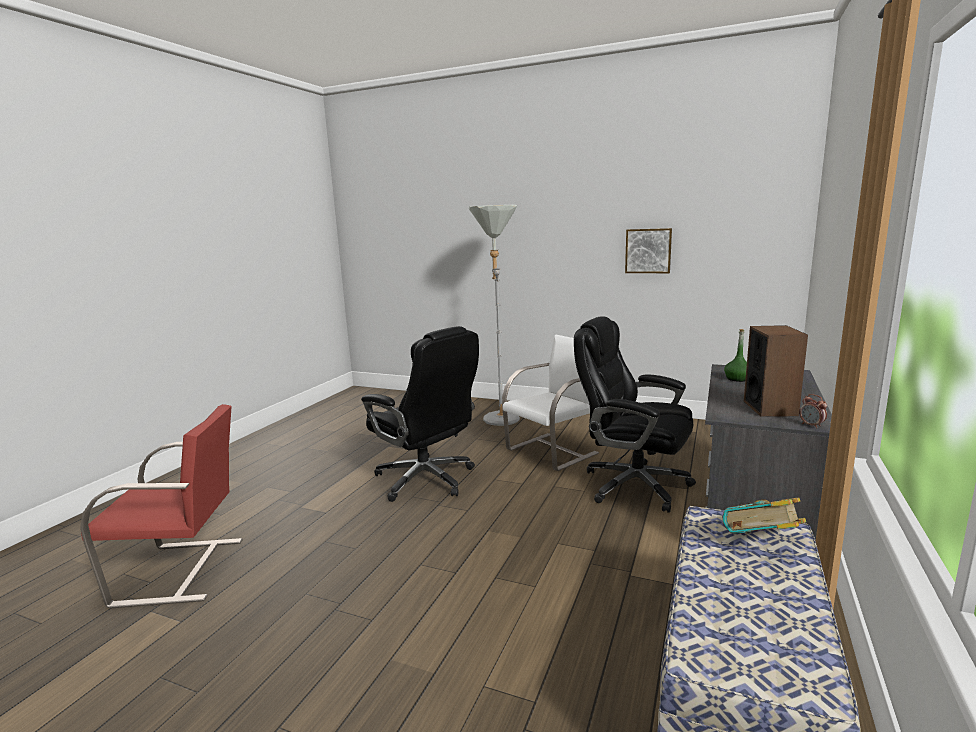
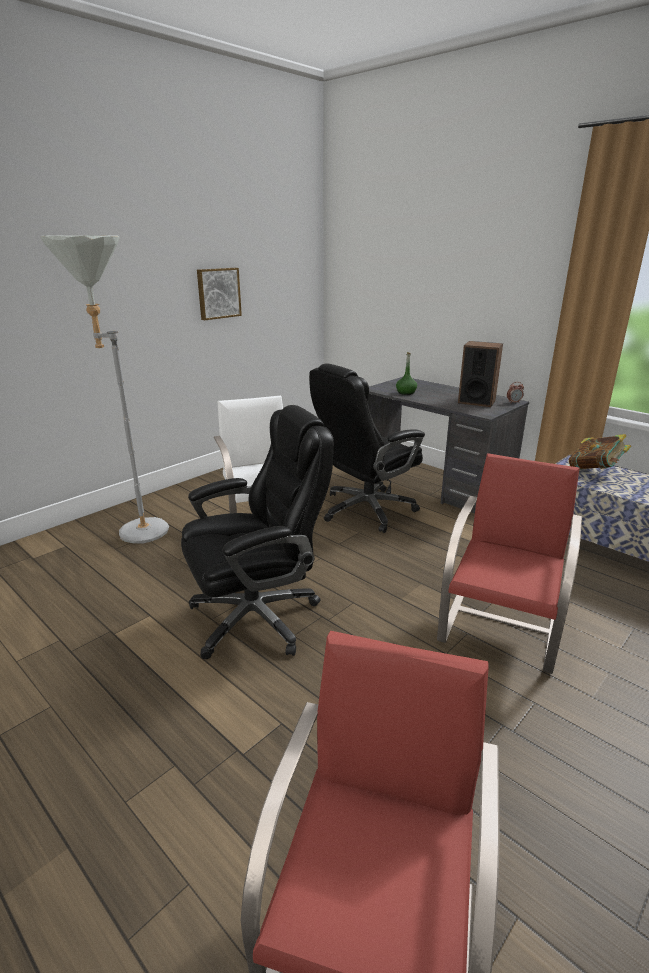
camera: 70 degrees left, 10 degrees up
(473, 591) = (501, 629): none -> red chair

